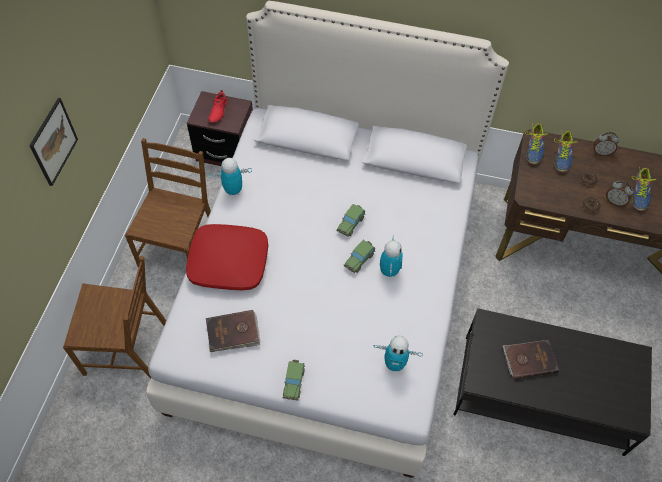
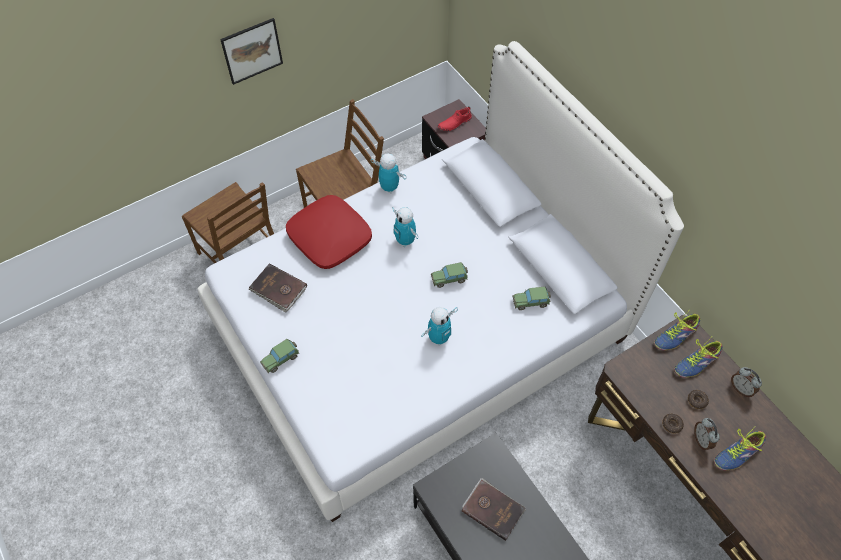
camera: 45 degrees right, 0 degrees up
(359, 260) = (425, 311): toy car -> toy car (531, 302)
(394, 364) = (365, 409): toy robot -> toy robot (405, 241)

